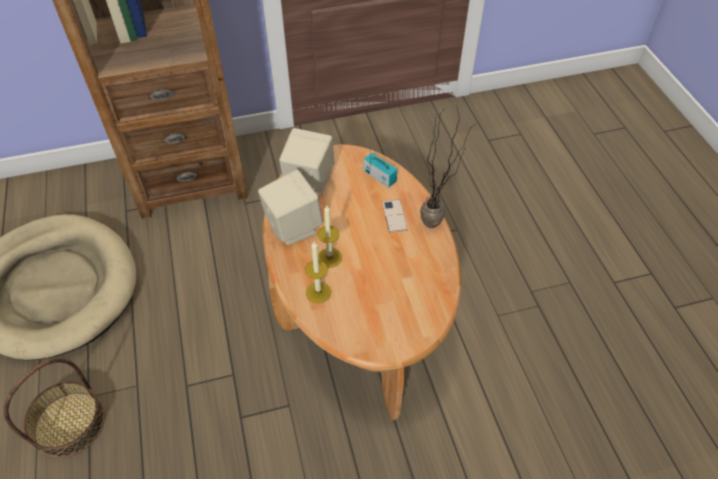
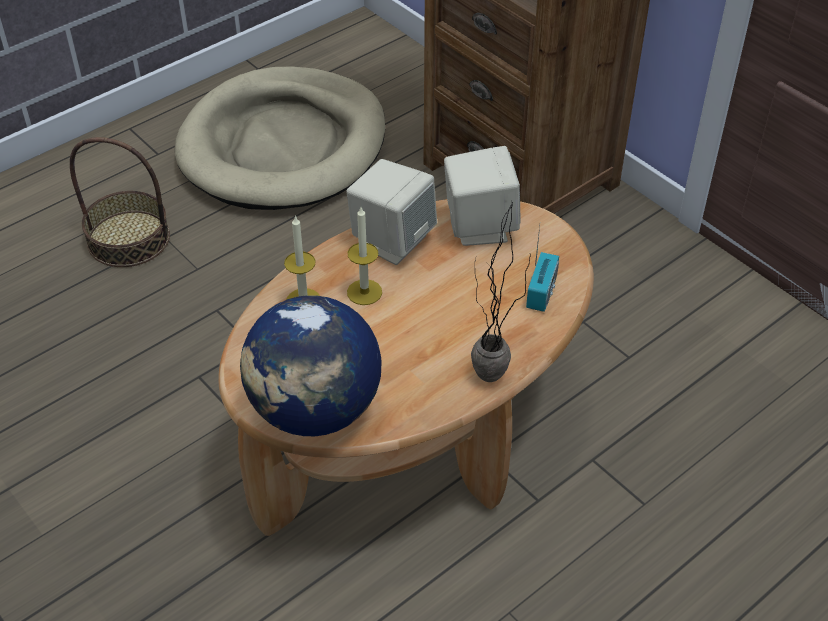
camera: 65 degrees right, 5 degrees down
(394, 216) = (478, 332): phone -> none
(416, 317) = (315, 410): none -> globe

